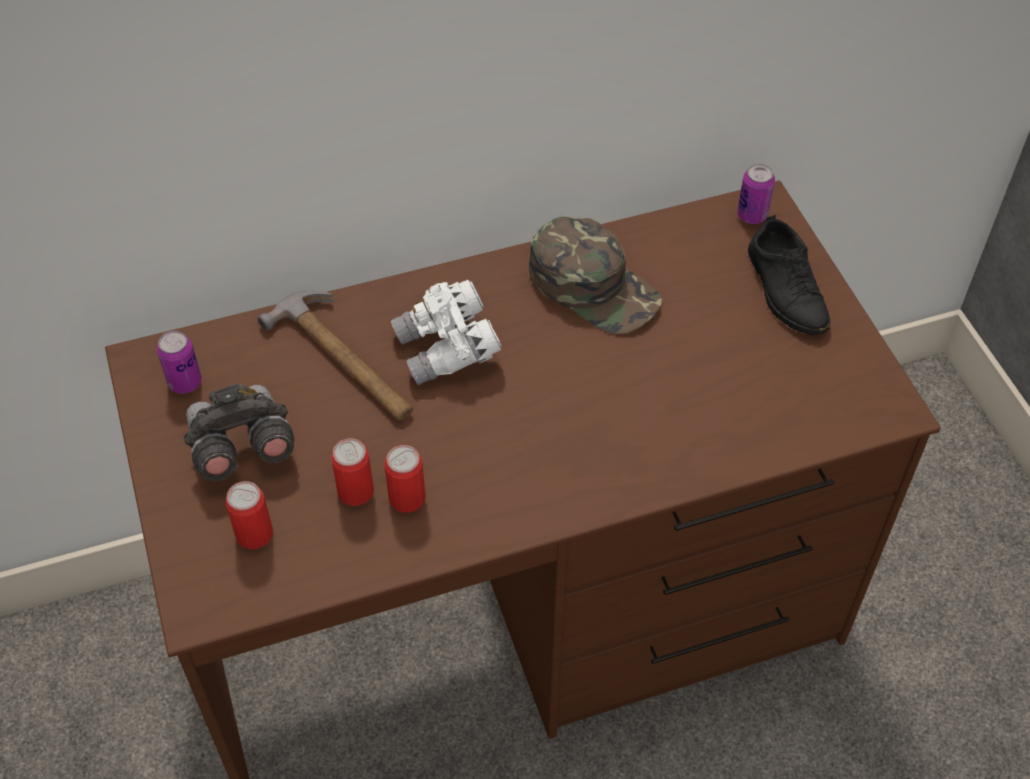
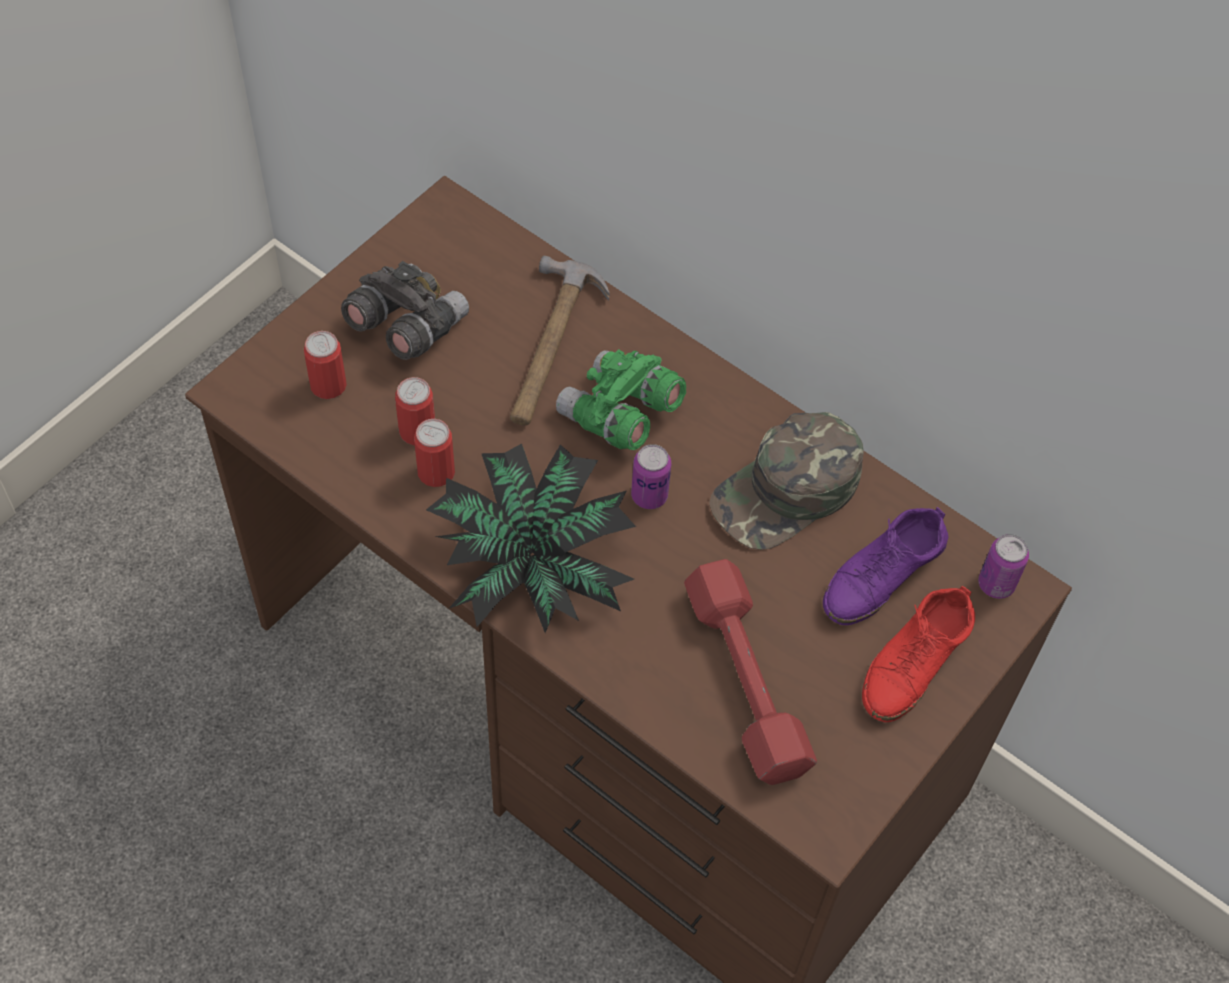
camera: 55 degrees right, 5 degrees up
(185, 382) = (445, 249): can -> can (649, 496)
(447, 350) = (619, 415): white binoculars -> green binoculars
(544, 474) = (532, 563): none -> potted plant
(594, 286) = (787, 491): green cap -> green cap turned 45 degrees clockwise
(703, 270) = (883, 575): none -> purple shoe
(740, 394) = (745, 681): none -> red dumbbell
(786, 290) = (915, 661): black shoe -> red shoe

